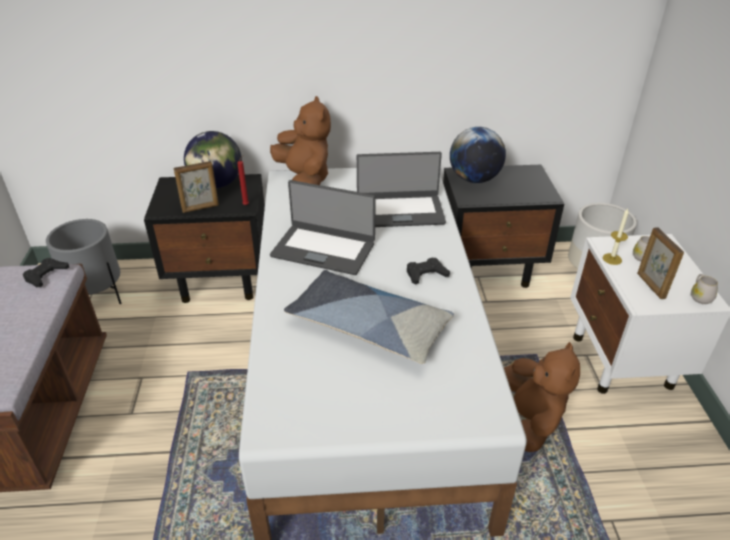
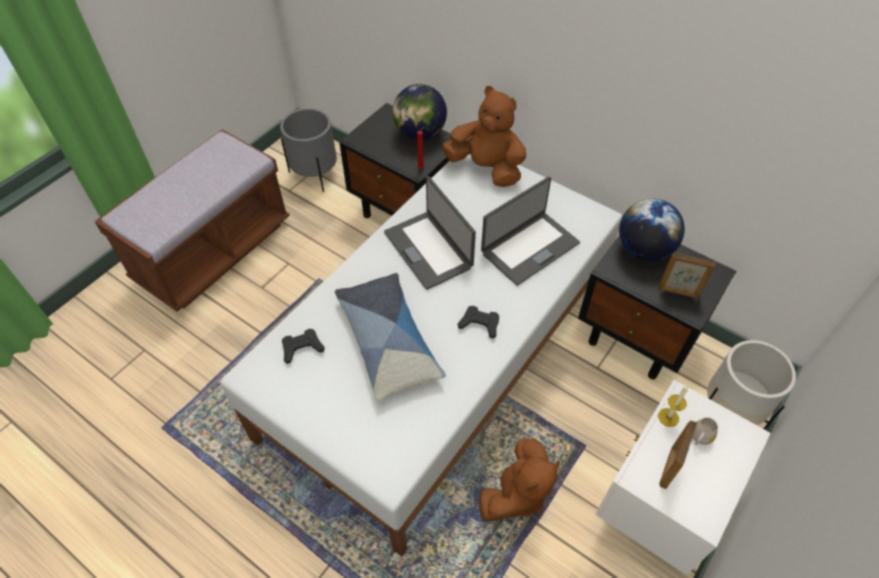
camera: 40 degrees right, 15 degrees up
(46, 275) = (243, 158): black game controller -> black game controller (302, 348)
(201, 208) = (386, 153): picture frame -> picture frame (678, 292)
(305, 180) = (486, 168): brown plush toy -> brown plush toy turned 75 degrees counterclockwise
(399, 211) = (529, 247): laptop -> laptop turned 75 degrees counterclockwise
(699, 296) = (703, 511): white mug -> none

